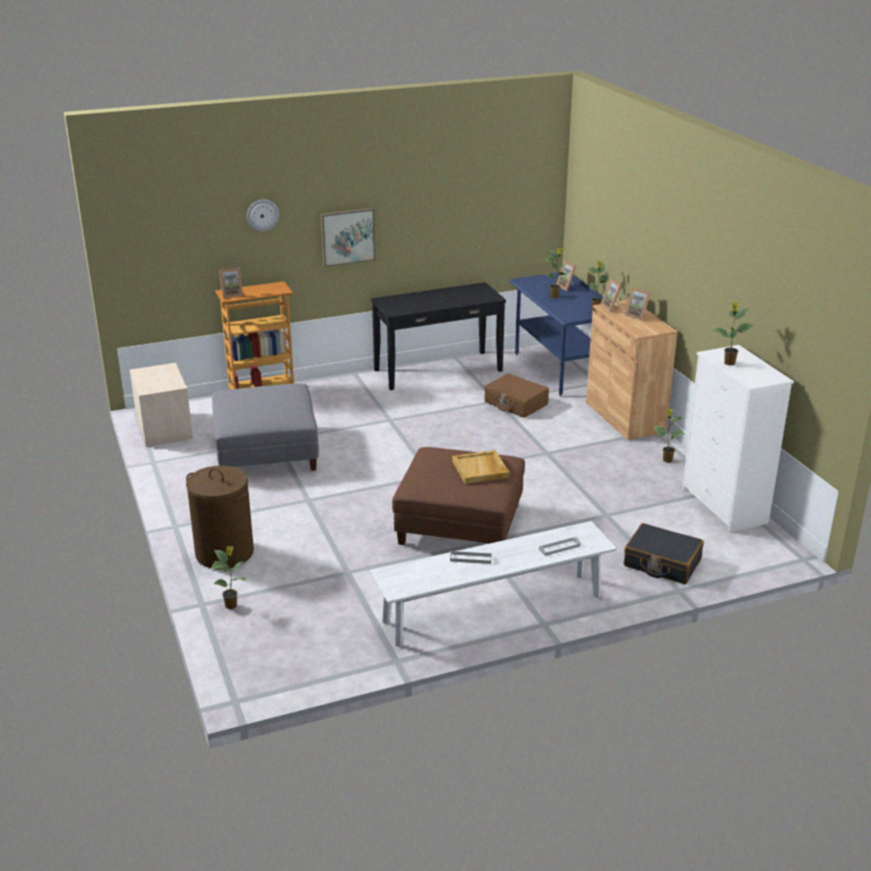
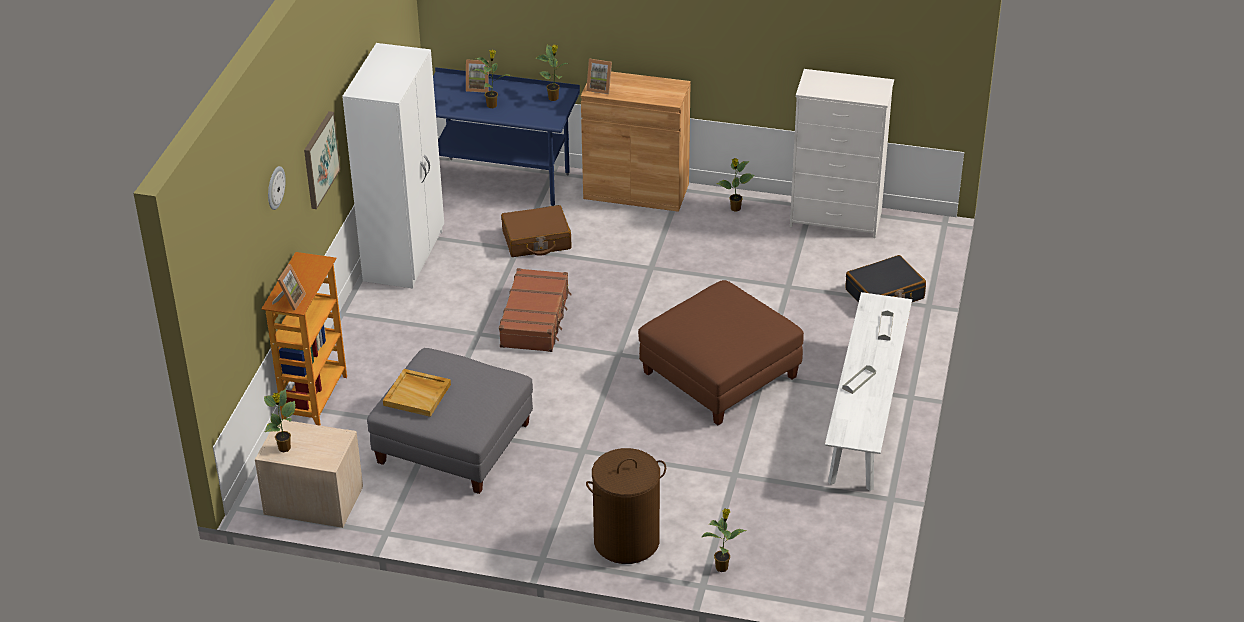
camera: 55 degrees left, 10 degrees up
(430, 433) = (535, 319): none -> brown suitcase
(438, 370) = (405, 255): black console table -> white wardrobe
(480, 469) = (729, 310): beige tray -> beige tray (418, 394)
(637, 316) = (634, 84): picture frame -> none
(729, 363) = (833, 91): potted plant -> potted plant (284, 449)

